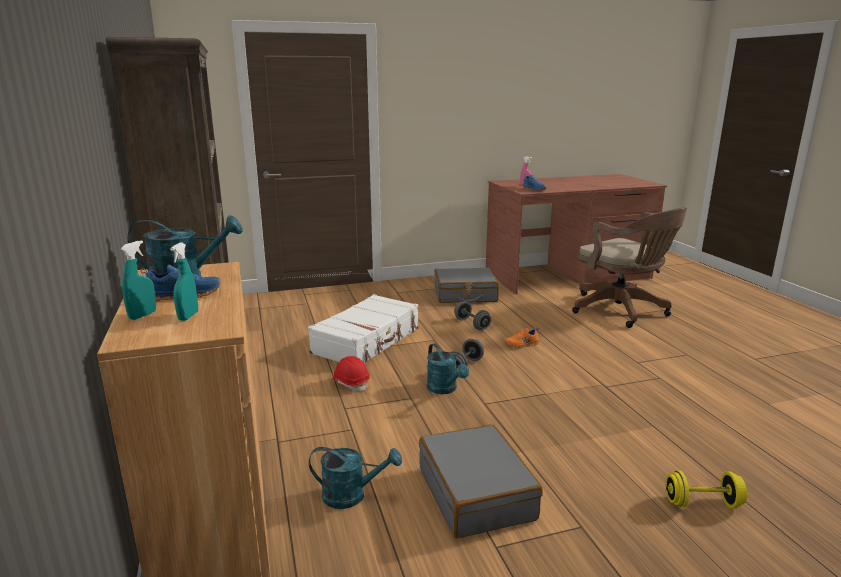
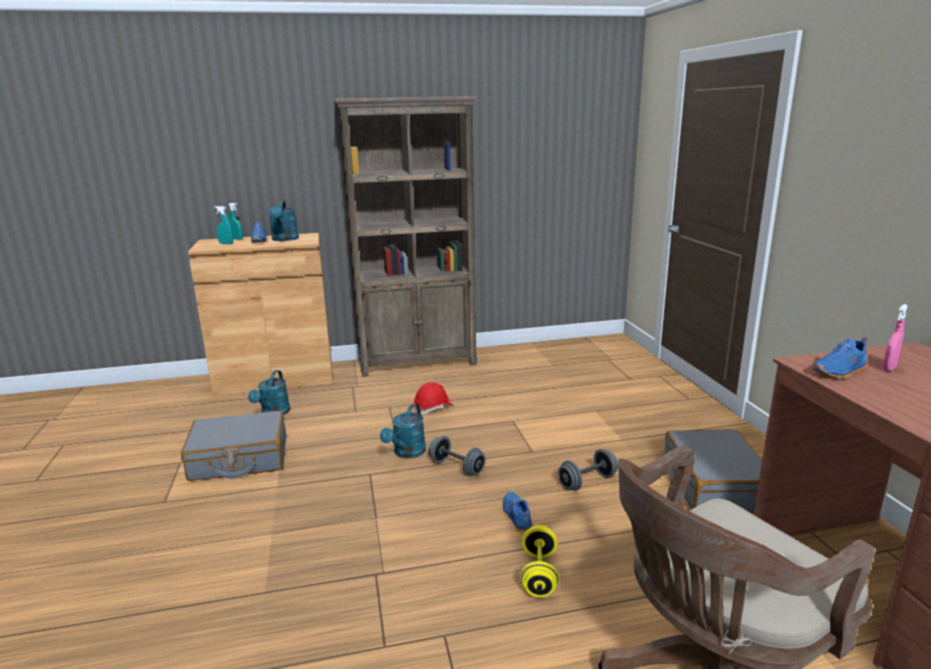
camera: 95 degrees right, 0 degrees up
(367, 341) = (527, 413): white suitcase -> none
(445, 389) = (407, 453): turquoise watering can -> turquoise watering can turned 45 degrees counterclockwise
(521, 345) = (516, 517): orange shoe -> blue shoe
(702, 503) = (124, 583): yellow dumbbell -> yellow dumbbell (539, 574)

